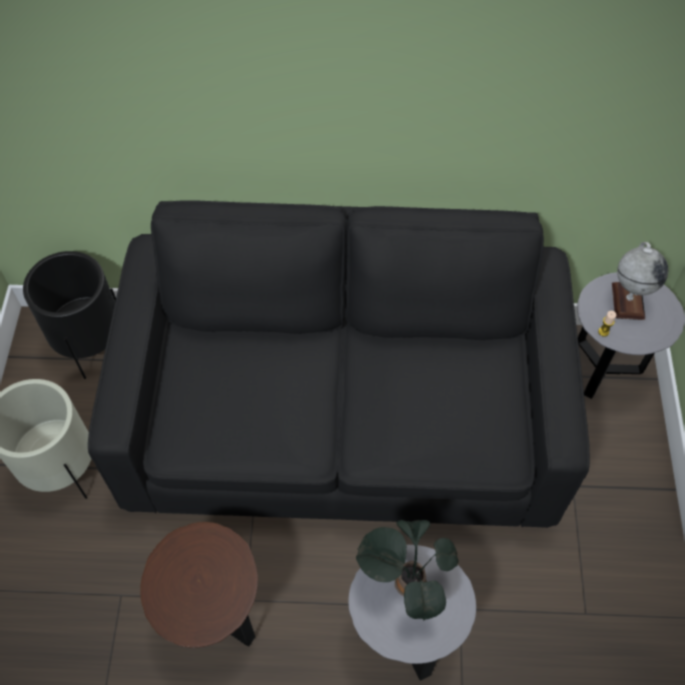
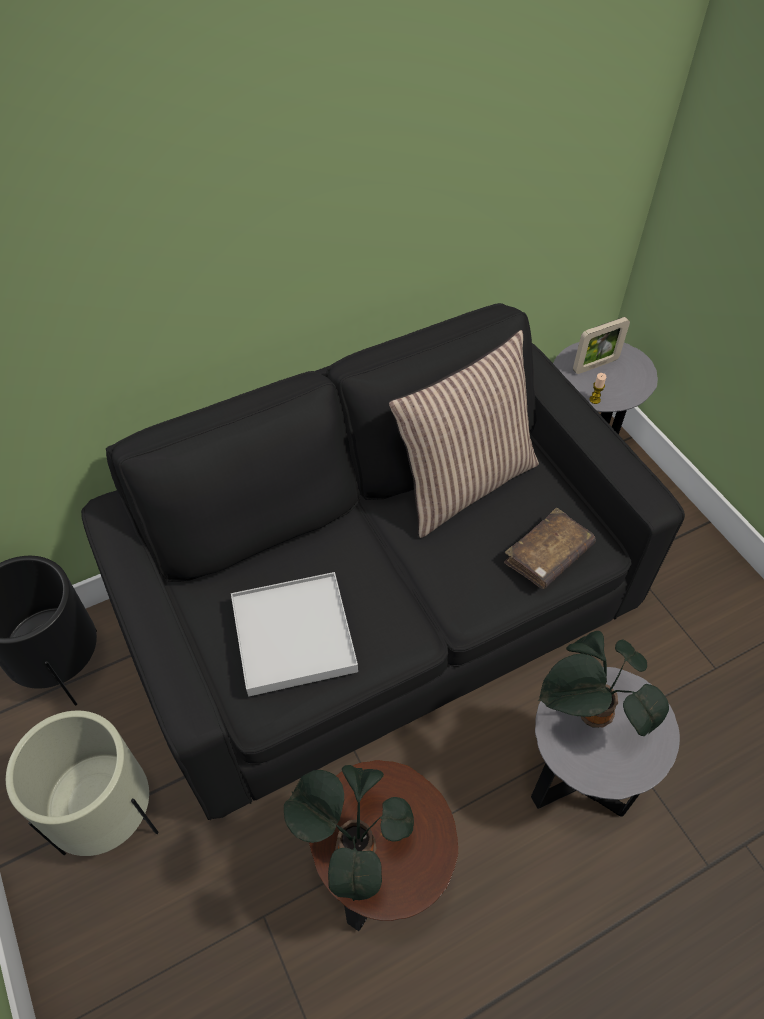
camera: 30 degrees left, 5 degrees down
(173, 577) = (351, 848): none -> potted plant
(226, 407) = (294, 636): none -> white tray
(434, 351) = (464, 482): none -> pillow
(459, 444) = (548, 555): none -> brown book
(628, 301) = (595, 365): globe -> picture frame

